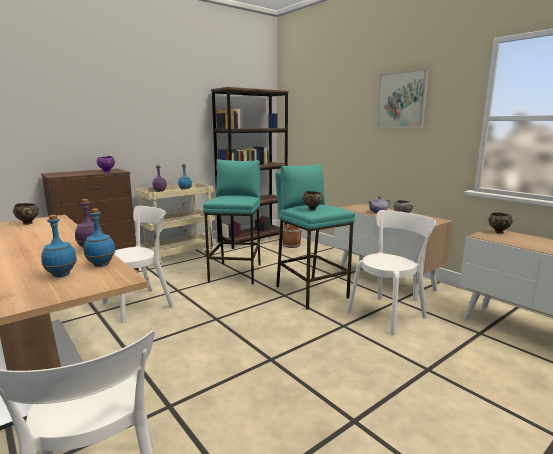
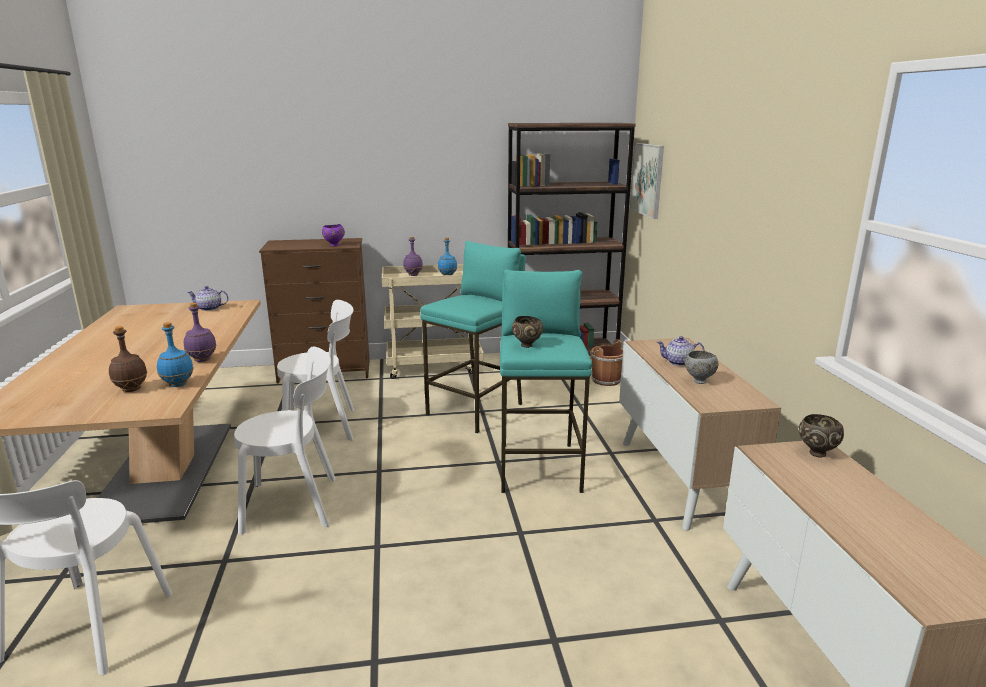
camera: 30 degrees right, 5 degrees up
(28, 223) = (210, 308): brown bowl -> teapot
(61, 275) = (131, 389): blue bottle -> brown bottle
(388, 314) = (609, 536): white chair -> white chair (296, 504)
(401, 100) = (763, 163): picture -> picture (647, 179)

